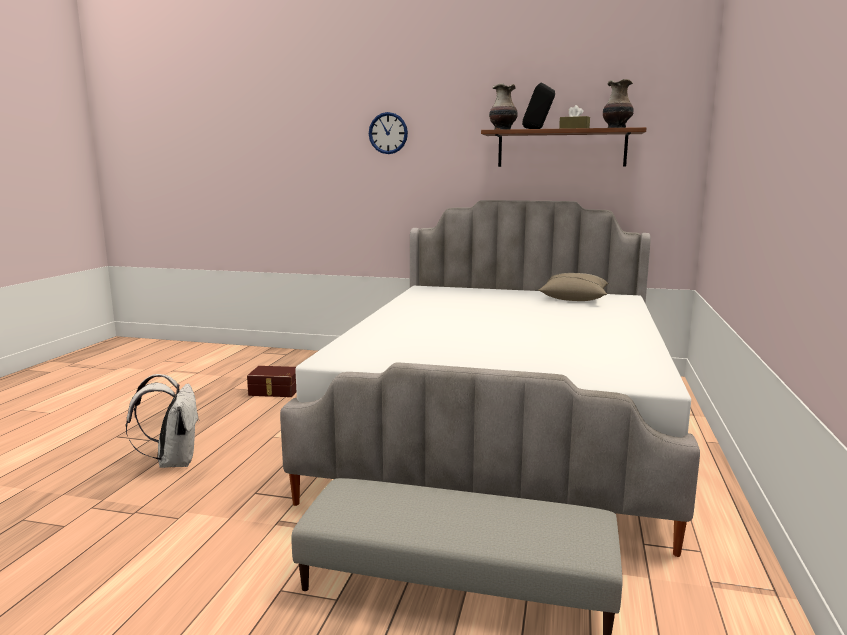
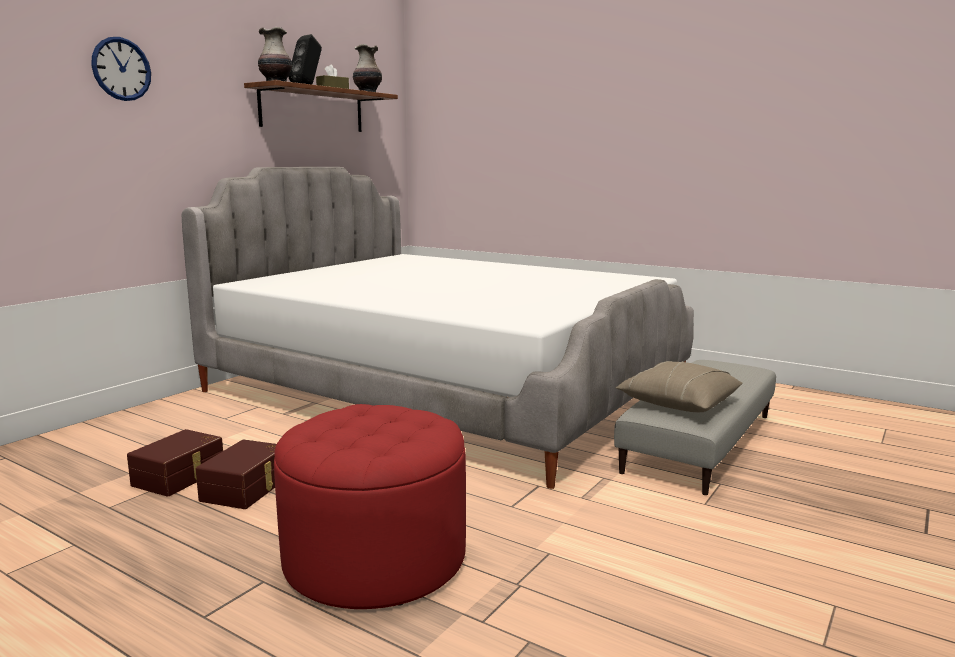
camera: 70 degrees left, 0 degrees up
(173, 462) = (375, 558): white backpack -> red ottoman
(263, 409) = (247, 488): none -> brown storage box
(574, 298) = (387, 263): beige pillow -> beige pillow (678, 403)

